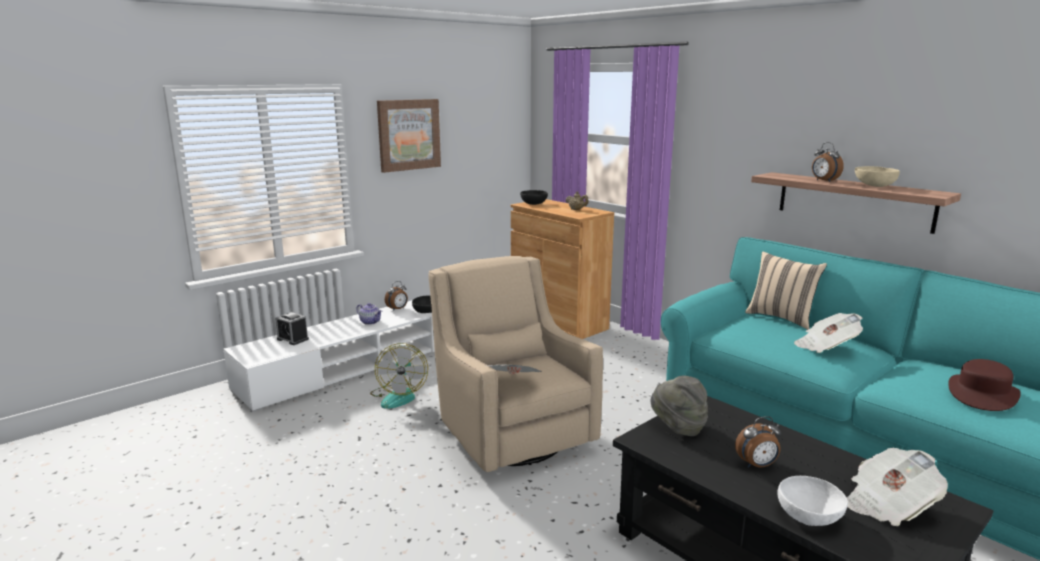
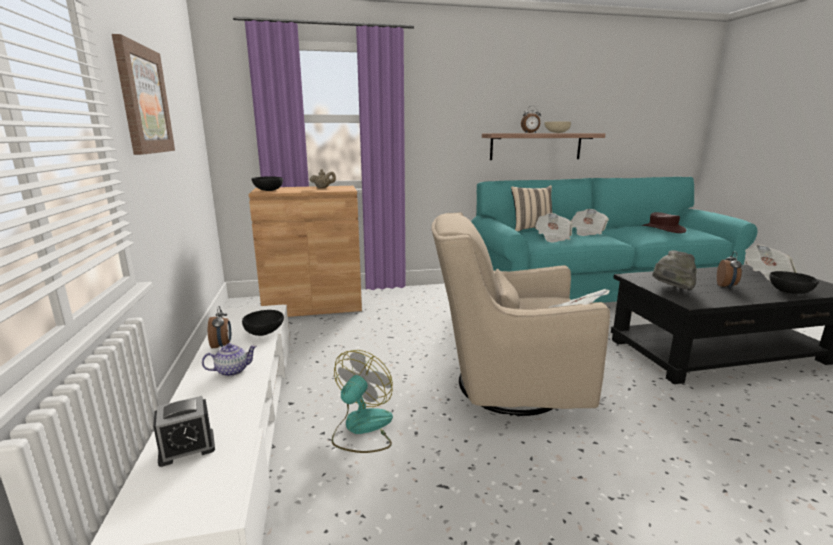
camera: 60 degrees left, 0 degrees up
(399, 396) = (362, 428): fan -> fan turned 90 degrees counterclockwise
(753, 334) = (553, 238): none -> newspaper
(809, 516) = (789, 291): white bowl -> black bowl

